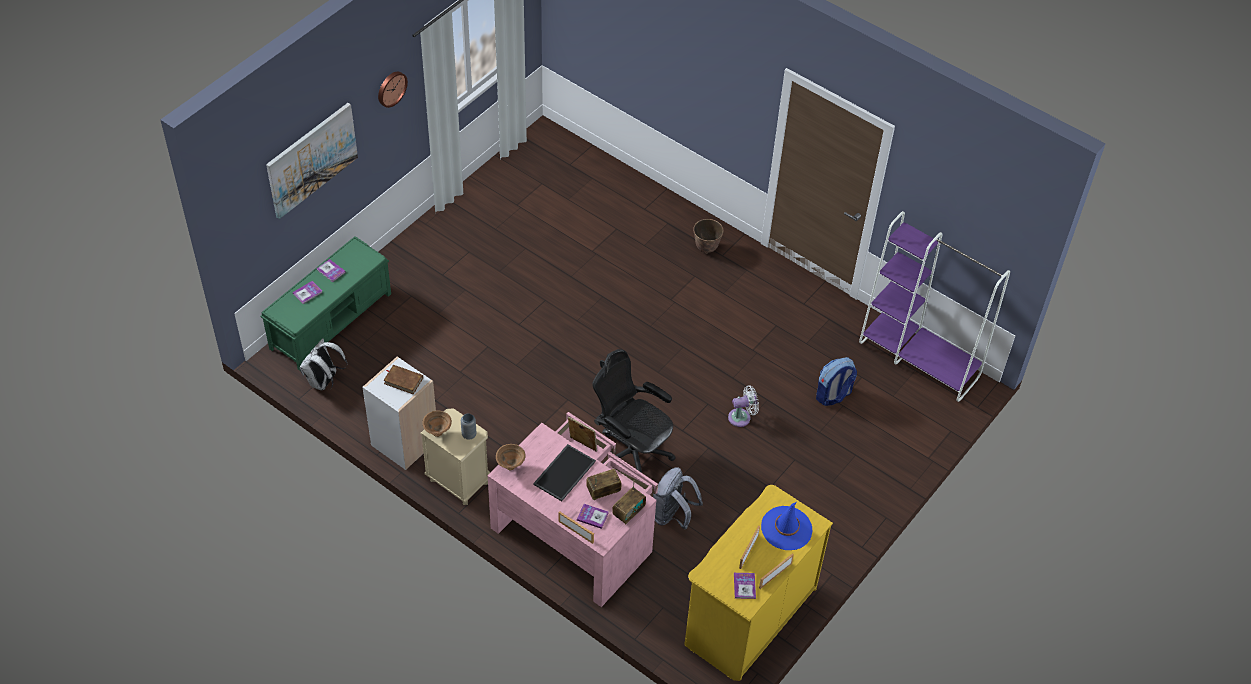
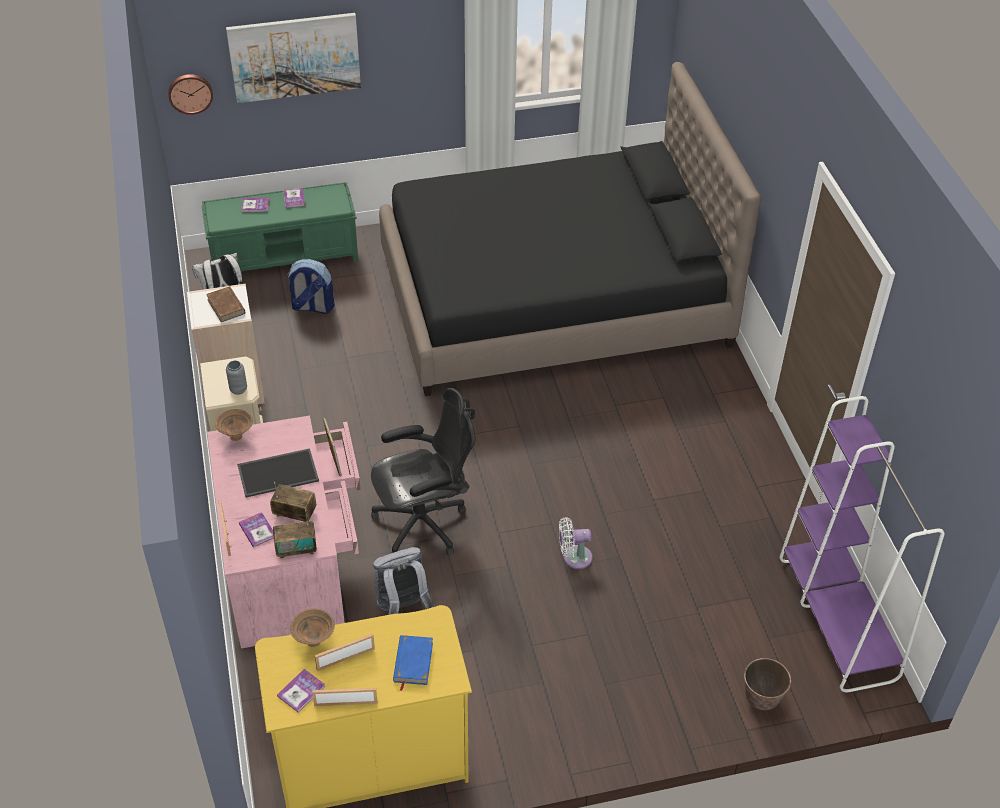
camera: 40 degrees right, 5 degrees down
(391, 88) = (423, 29): wall clock -> wall clock (190, 93)
(438, 432) = (214, 371): brown bowl -> brown bowl (315, 640)
(557, 244) = (554, 298): none -> black bed
(631, 453) = (425, 522): office chair -> office chair turned 75 degrees clockwise
(706, 248) = (702, 378): planter -> planter (761, 701)
(742, 417) = (574, 557): white fan -> white fan turned 150 degrees clockwise
(786, 528) = (413, 662): blue hat -> blue book
(833, 395) = (698, 596): backpack -> backpack (312, 307)

